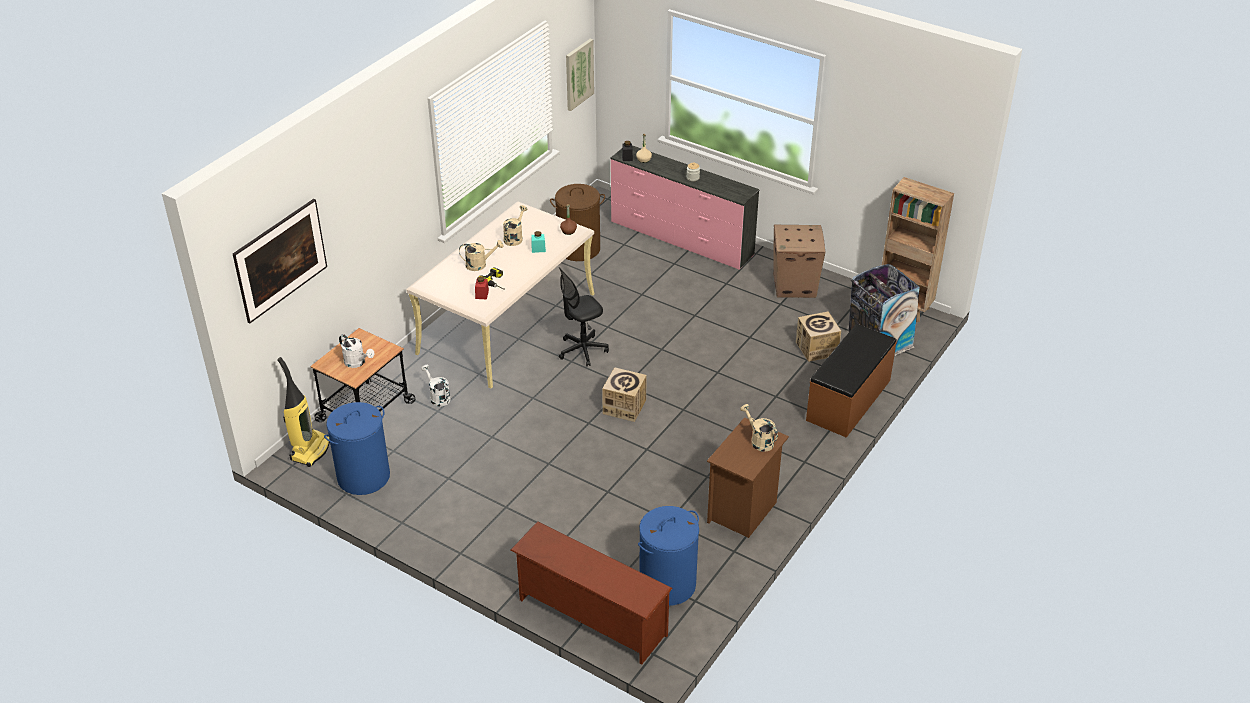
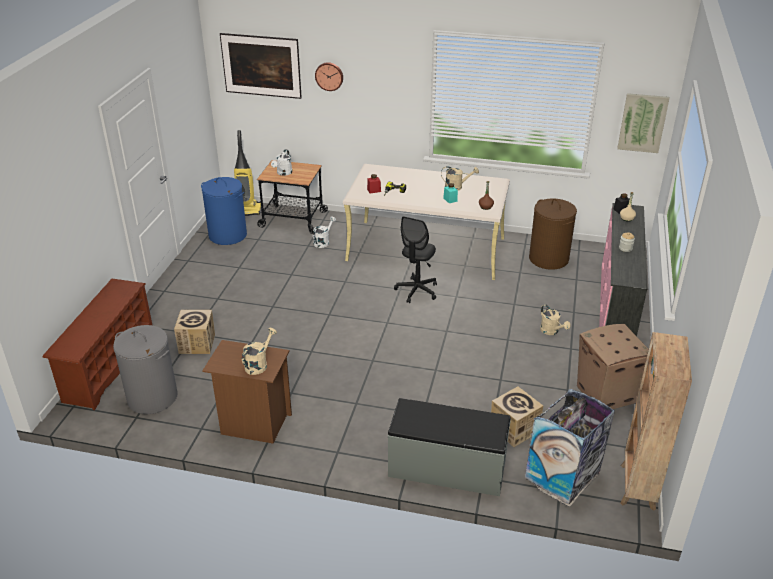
camera: 70 degrees right, 5 degrees down
(348, 218) = (329, 76): none -> wall clock
(480, 264) = (410, 181): beige watering can -> beige watering can (551, 331)
(582, 350) = (417, 291): black office chair -> black office chair turned 105 degrees counterclockwise
(624, 407) = (358, 328): cardboard box -> cardboard box (197, 344)
(667, 584) = (152, 397): blue laundry basket -> grey laundry basket
(849, 400) = (447, 468): brown bench -> grey bench

